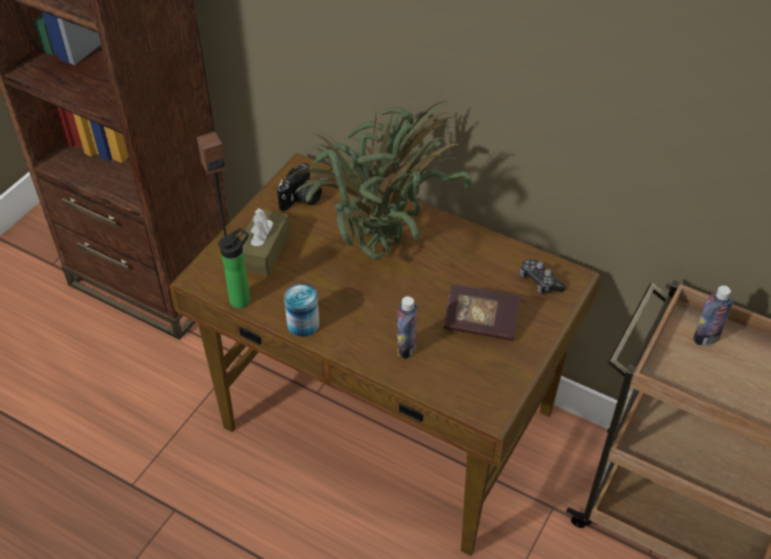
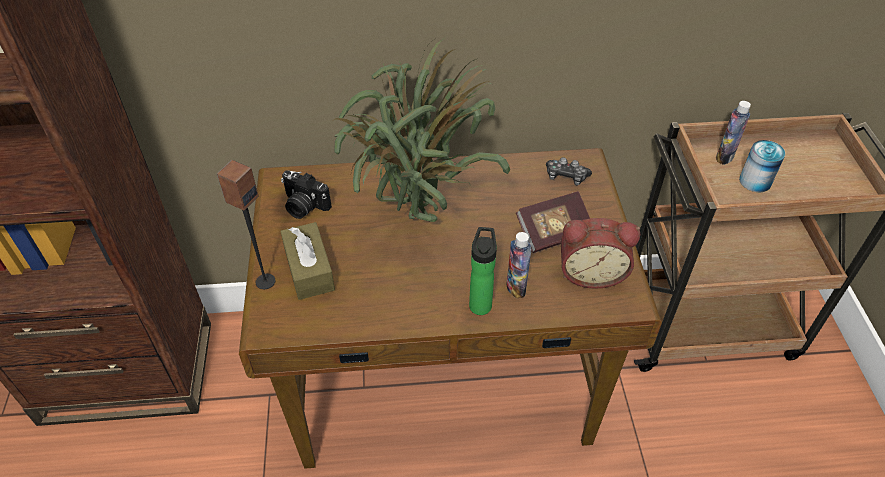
camera: 35 degrees left, 0 degrees up
(242, 298) = (328, 325): bottle -> bottle (480, 303)
(301, 199) = (303, 206): camera -> camera turned 120 degrees clockwise
(303, 324) = (407, 316): can -> can (755, 181)
(480, 370) = (591, 272): none -> alarm clock

